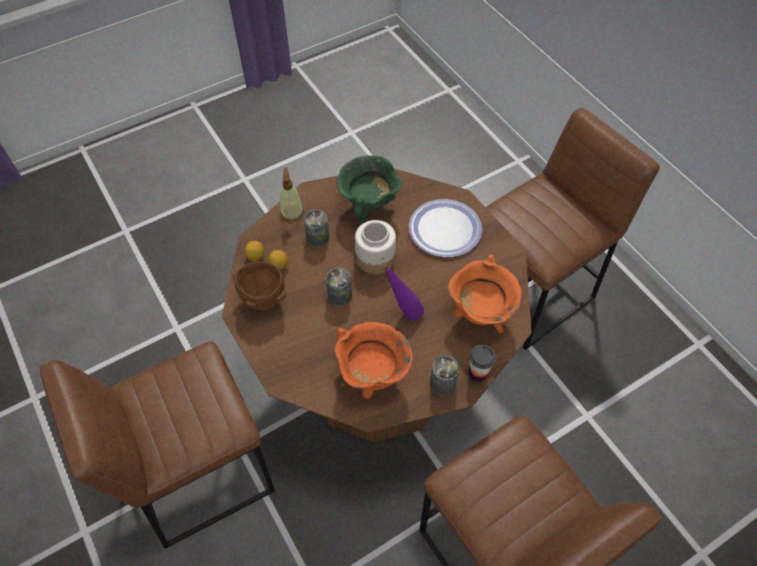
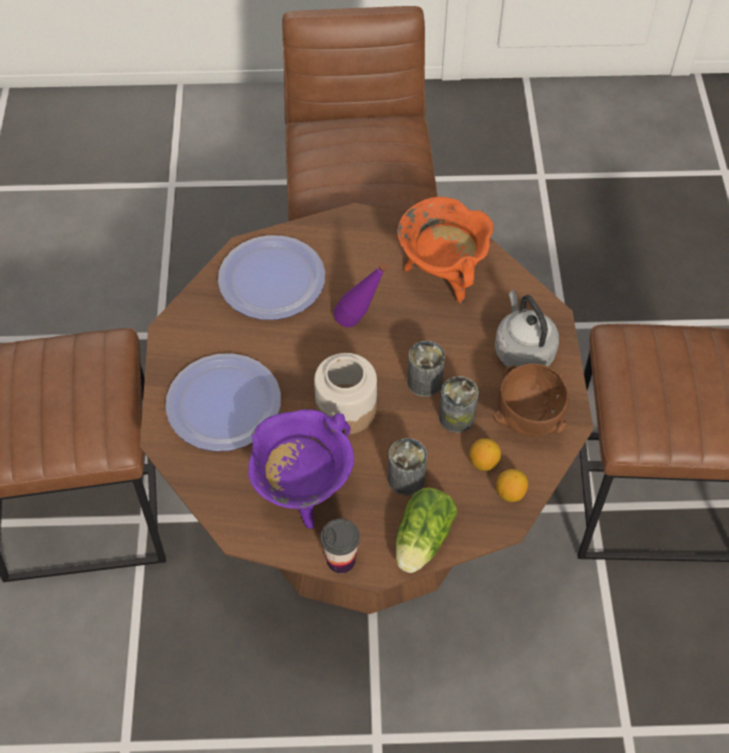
camera: 150 degrees left, 0 degrees up
(289, 346) = (522, 350): none -> grey kettle
(292, 212) = (421, 541): soap dispenser -> lettuce
(369, 208) = (303, 490): green cooking pot -> purple cooking pot
(443, 383) = (370, 234): can -> can (456, 417)
(478, 373) = (325, 226): cup -> cup (341, 560)
(480, 315) = (272, 279): orange cooking pot -> plate

